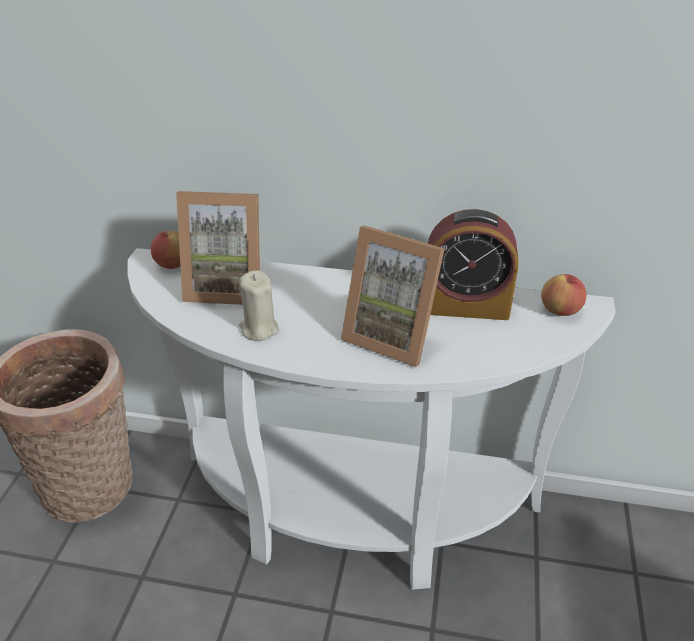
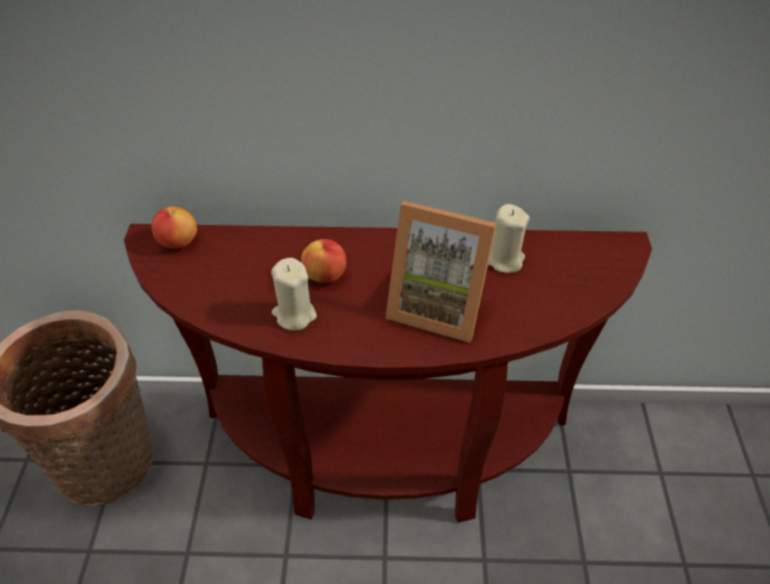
camera: 10 degrees left, 10 degrees up
(227, 286) = (246, 264): picture frame -> none
(350, 515) = (385, 454): white console table -> brown console table
(465, 306) = (503, 260): alarm clock -> beige candle
(560, 311) = (599, 254): apple -> apple (325, 275)

